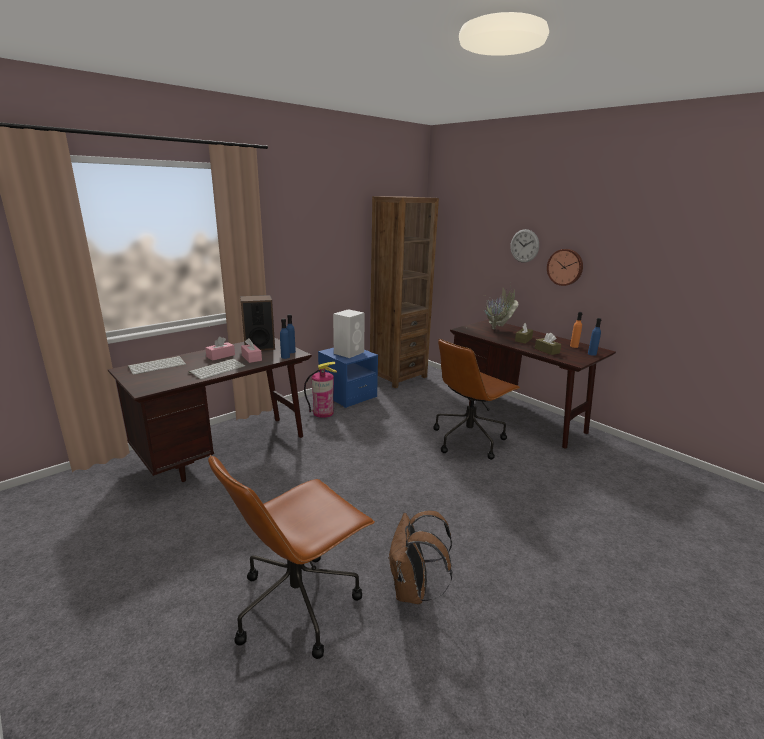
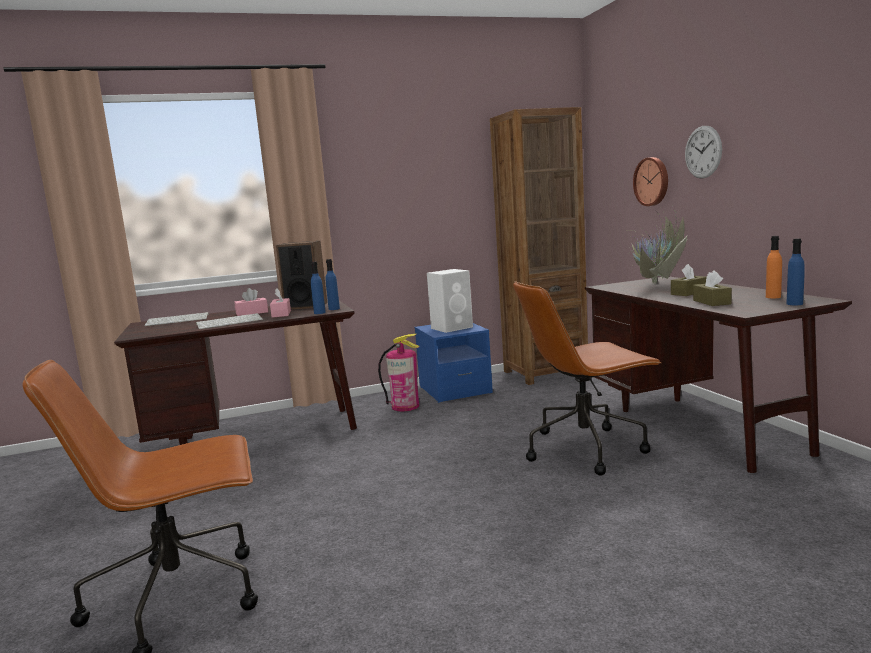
camera: 25 degrees right, 10 degrees down
(413, 591) = (329, 615): brown backpack -> none
(565, 267) = (761, 171): wall clock -> wall clock (652, 181)

